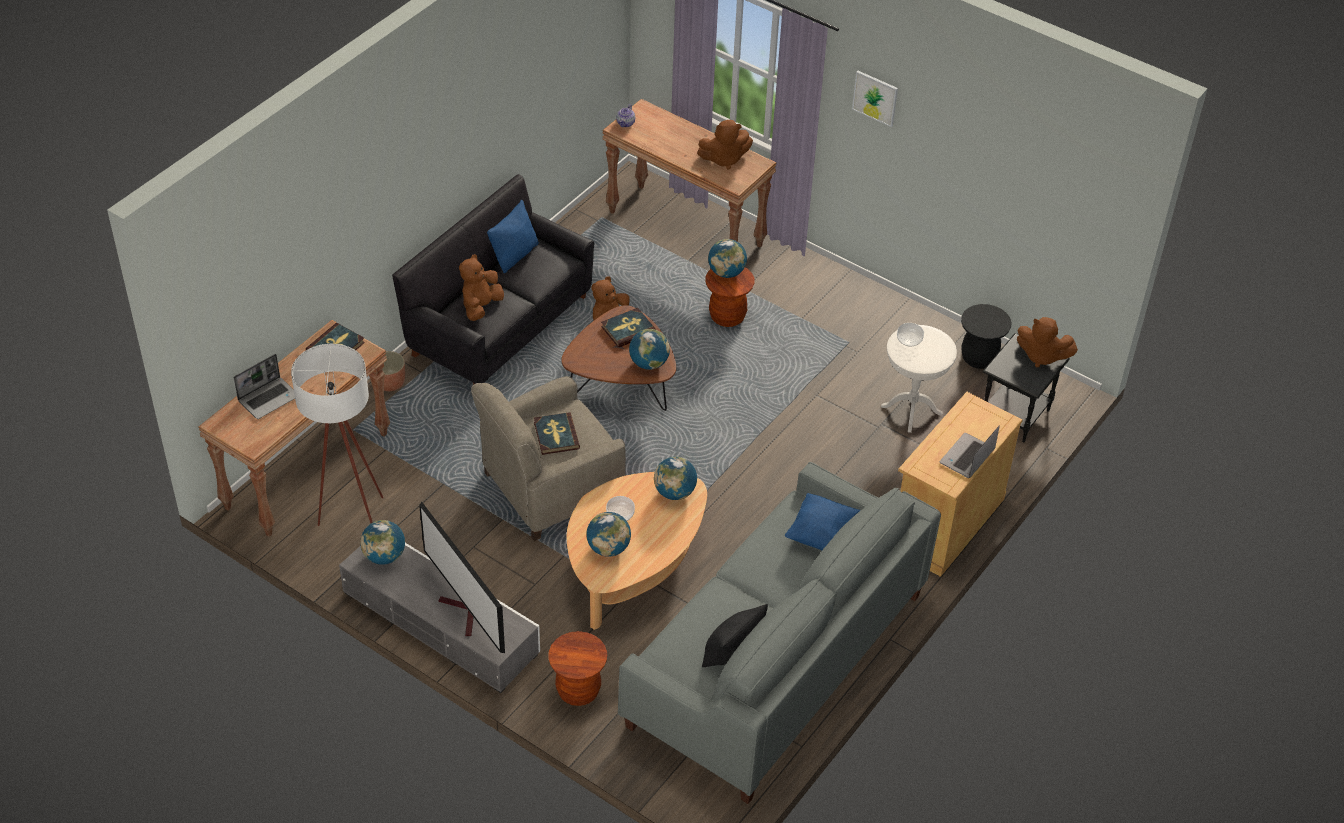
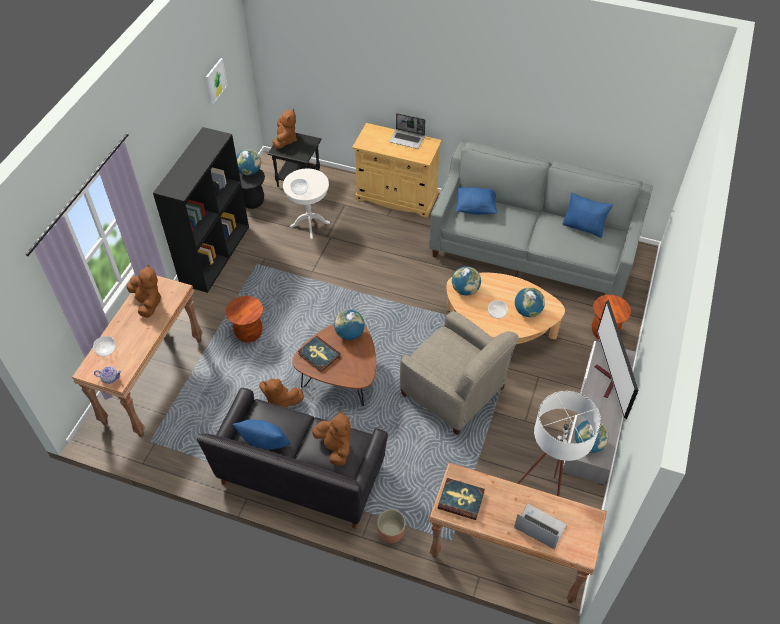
camera: 105 degrees left, 5 degrees up
(464, 613) = (608, 381): television -> television turned 135 degrees clockwise
(481, 306) = (335, 447): brown plush toy -> brown plush toy turned 135 degrees counterclockwise
(556, 435) = (452, 358): book -> none
(667, 123) = (106, 349): none -> bowl
(726, 272) = (237, 313): globe -> globe (249, 172)
(732, 653) = (583, 227): black pillow -> blue pillow
(875, 98) = (147, 155): picture -> picture (216, 80)
(881, 305) = (215, 254): none -> black bookcase

